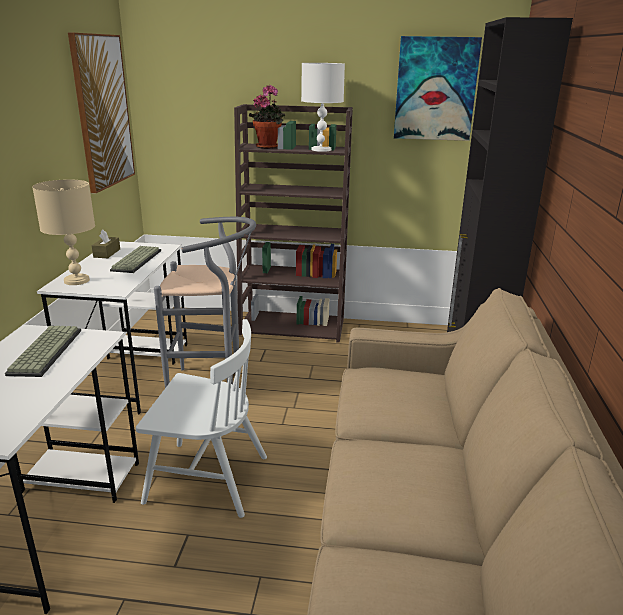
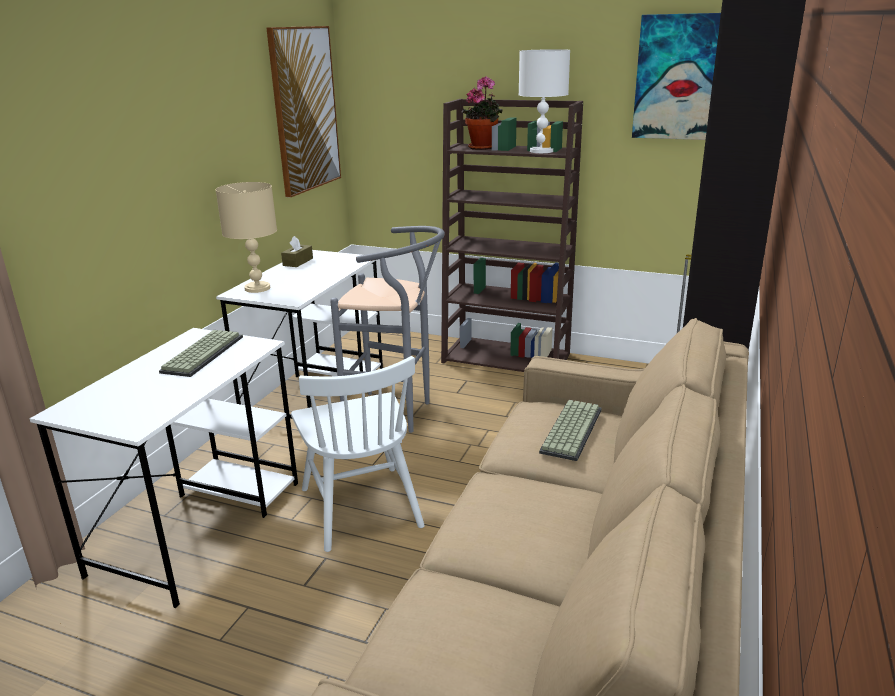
camera: 15 degrees right, 0 degrees up
(136, 260) = (324, 270): keyboard -> keyboard (570, 429)
(206, 478) = (361, 507): white chair -> white chair turned 45 degrees clockwise

